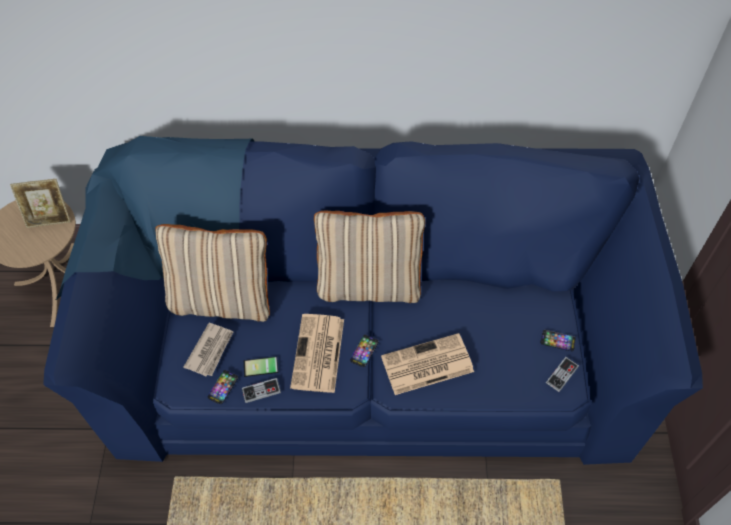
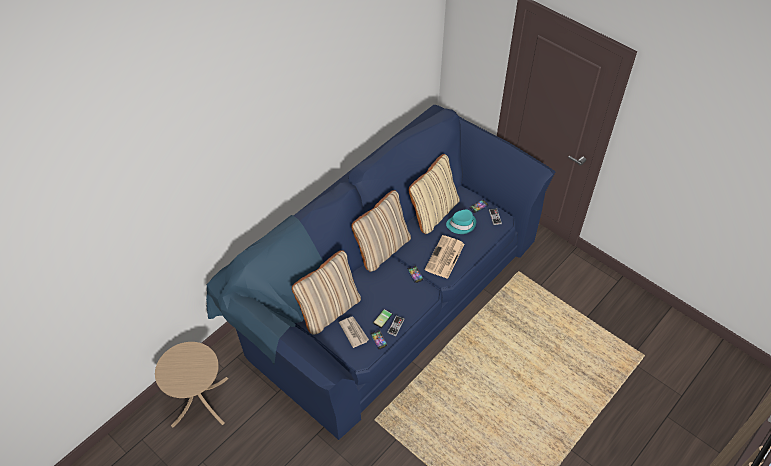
camera: 50 degrees left, 5 degrees down
(49, 218) = (189, 355): picture frame -> none
(318, 354) = (399, 292): newspaper -> none
(489, 296) = (433, 212): none -> beige pillow
(504, 343) = (461, 224): none -> turquoise hat

